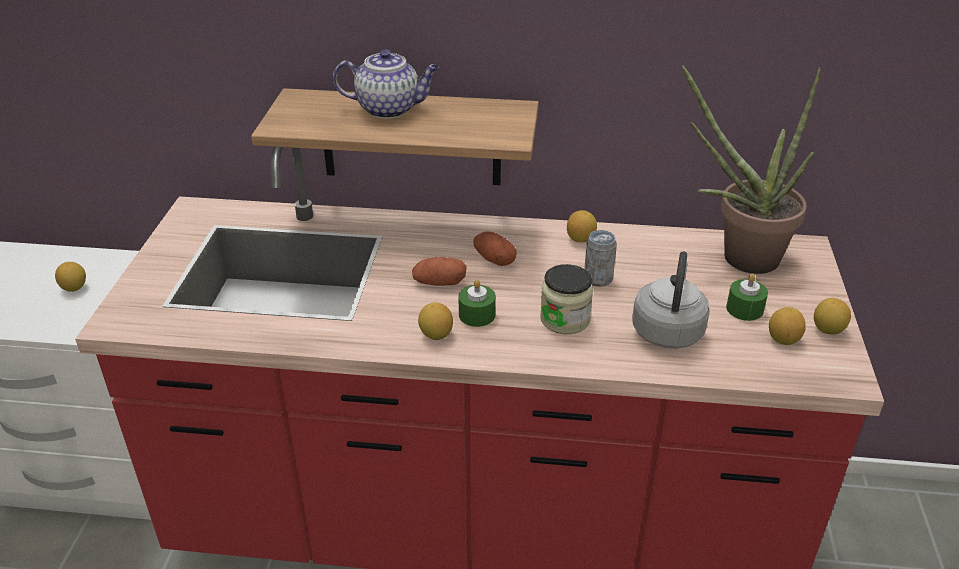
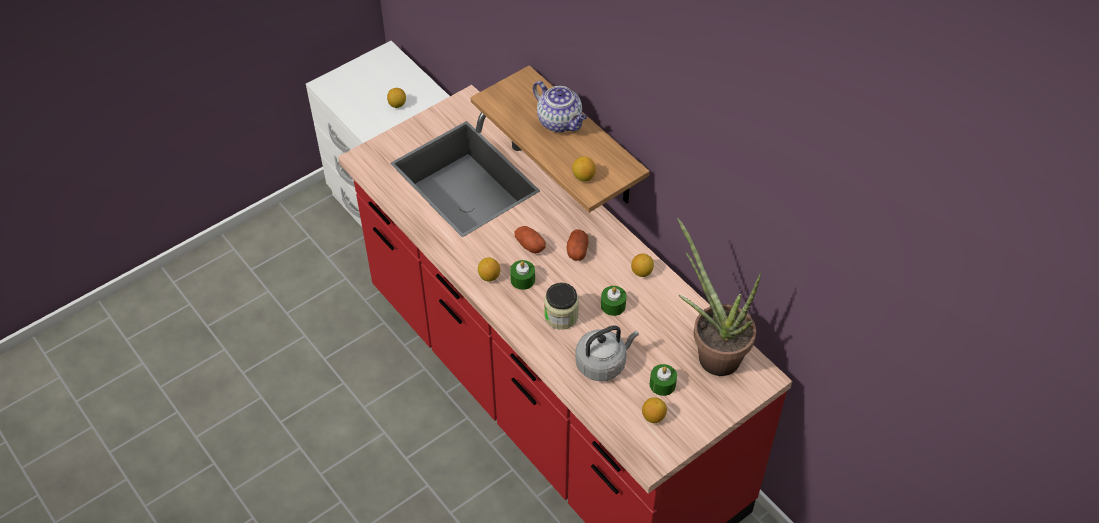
camera: 45 degrees right, 15 degrees up
(598, 279) = (613, 305): can -> green candle
(828, 330) = (686, 431): lemon -> lemon (583, 177)

